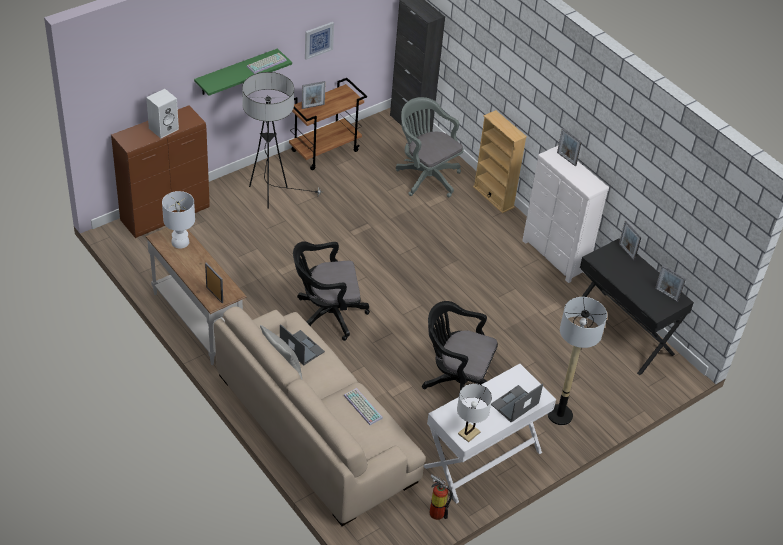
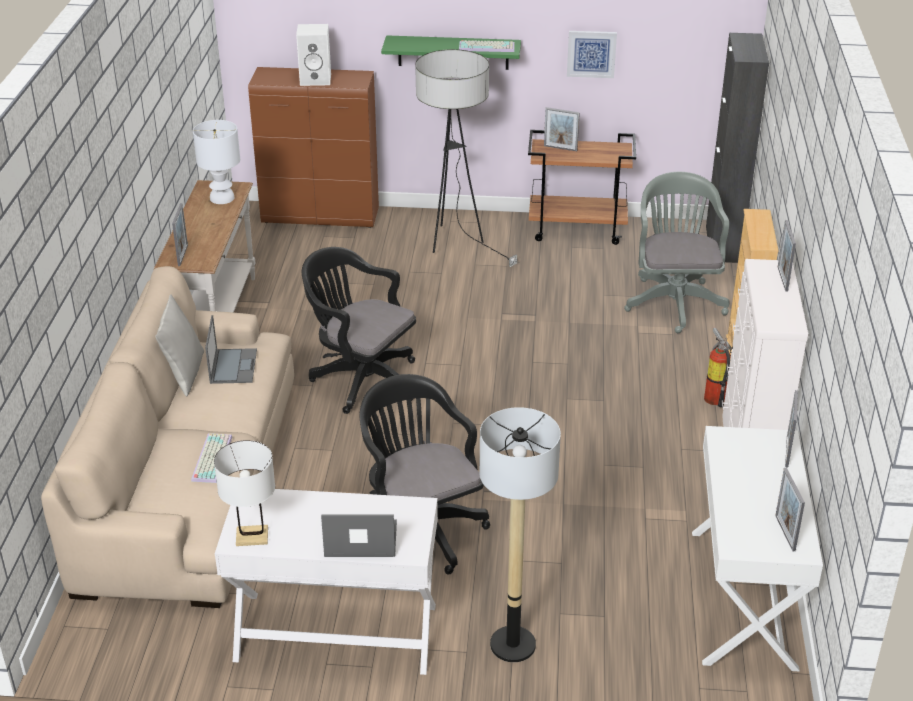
camera: 45 degrees right, 10 degrees down
(436, 511) = (196, 654): fire extinguisher -> fire extinguisher (715, 397)
(622, 332) = (744, 598): black desk -> white desk

